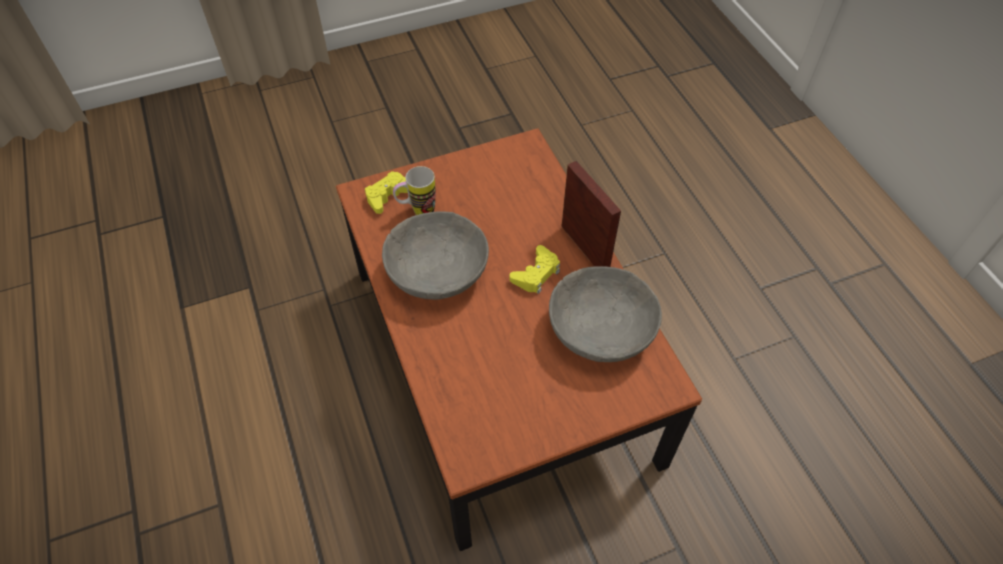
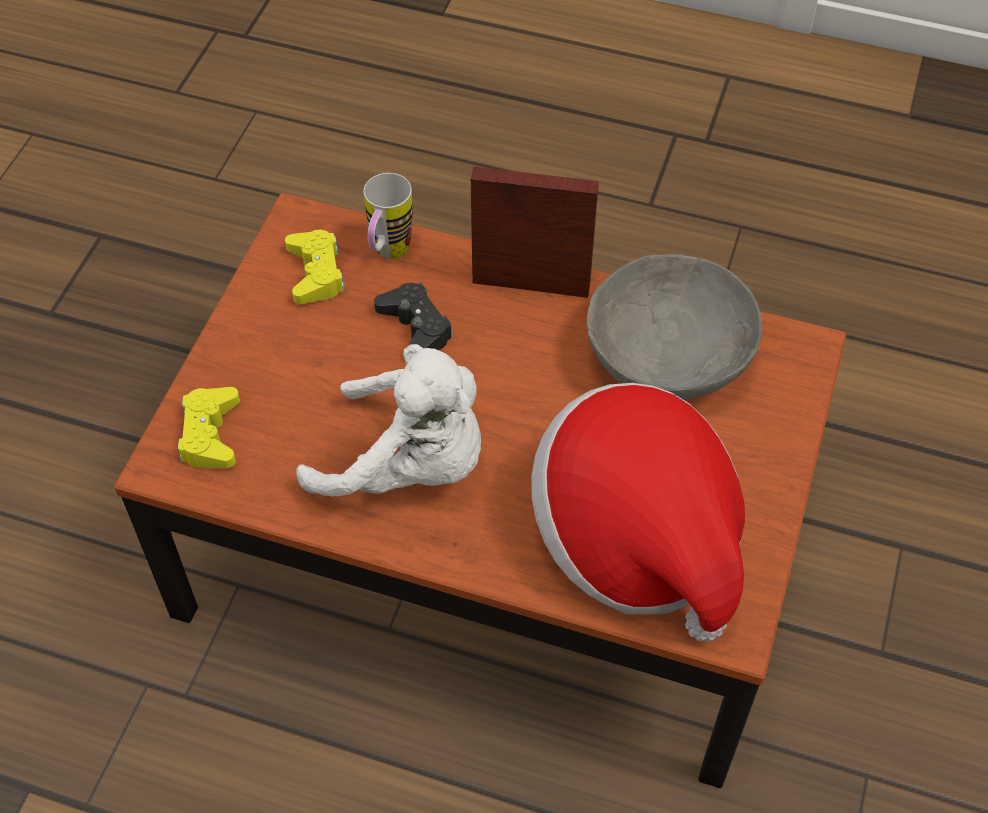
camera: 50 degrees left, 0 degrees up
(417, 212) = (277, 420): mug -> mug (388, 255)
(438, 273) = (409, 465): grey bowl -> white plush toy
(481, 388) = (637, 539): none -> hat
(514, 223) = (416, 327): none -> black game controller
(536, 274) = (520, 361): yellow game controller -> yellow game controller (316, 273)

